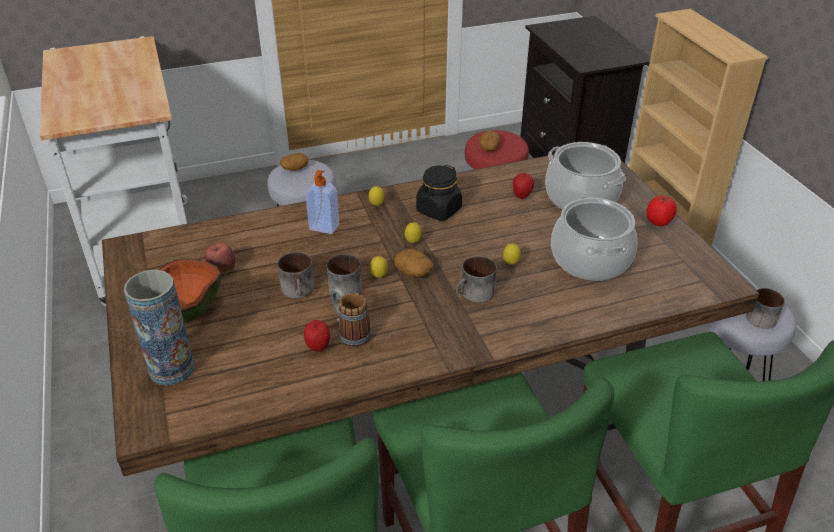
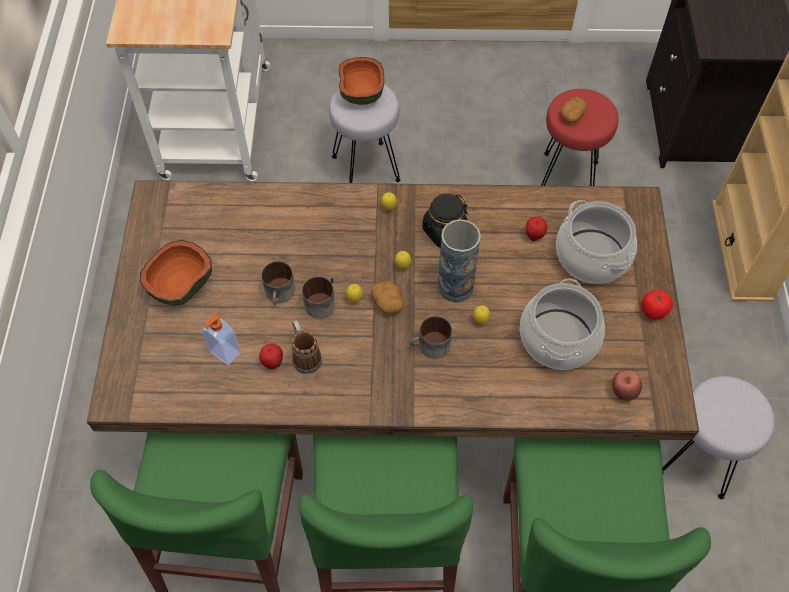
camera: 20 degrees right, 20 degrees up
(172, 369) = (150, 347): vase -> vase (455, 286)
(222, 270) = (224, 249): apple -> apple (623, 392)
(295, 168) = (361, 93): potato -> bowl
(323, 227) = (329, 223): soap dispenser -> soap dispenser (224, 353)
(756, 317) = (731, 421): mug -> none

